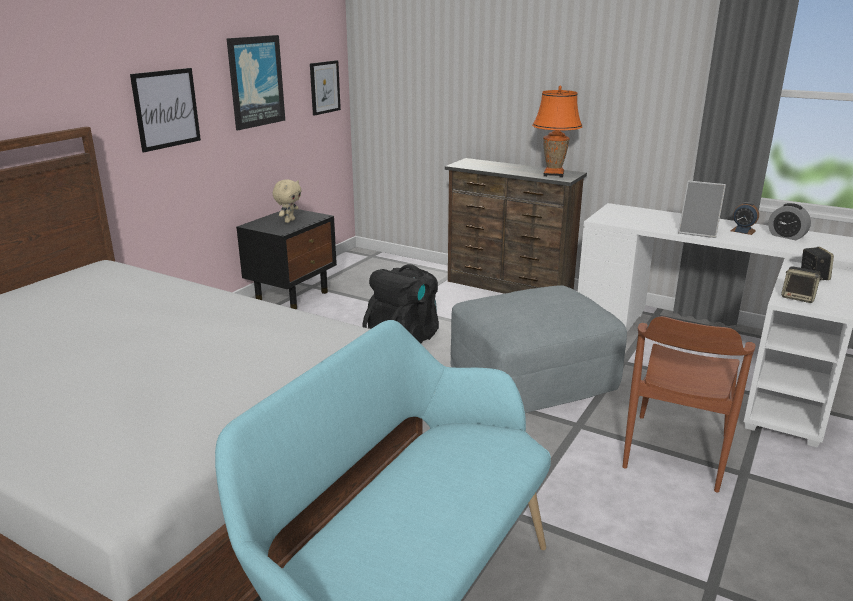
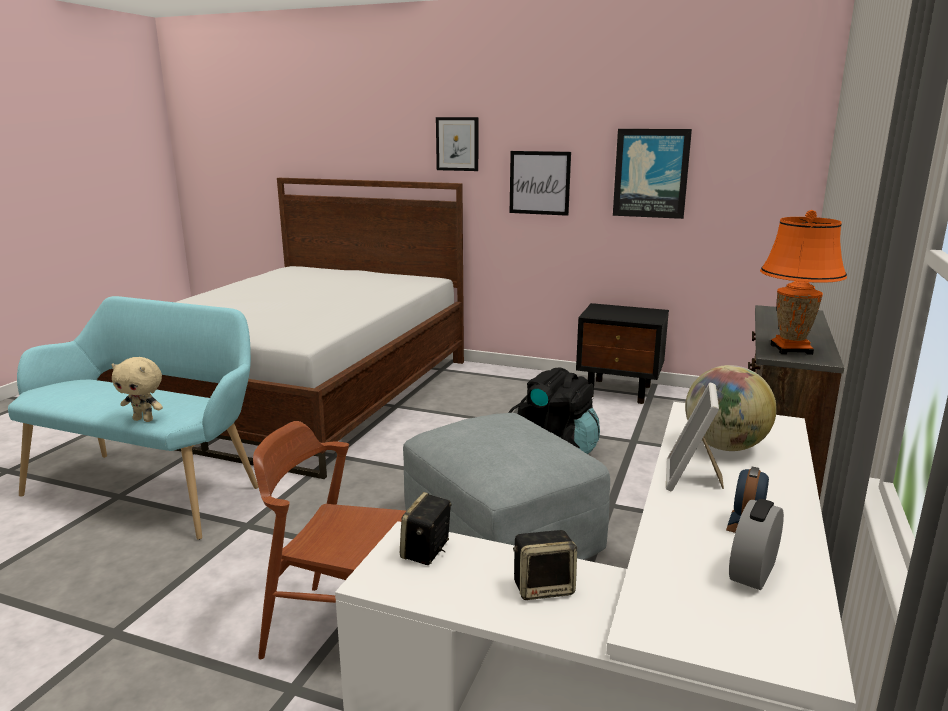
camera: 80 degrees right, 5 degrees down
(289, 221) = (624, 314): beige plush toy -> beige plush toy (144, 419)
(324, 87) = (767, 194): picture -> picture (457, 144)
(653, 221) = (724, 446): none -> globe

